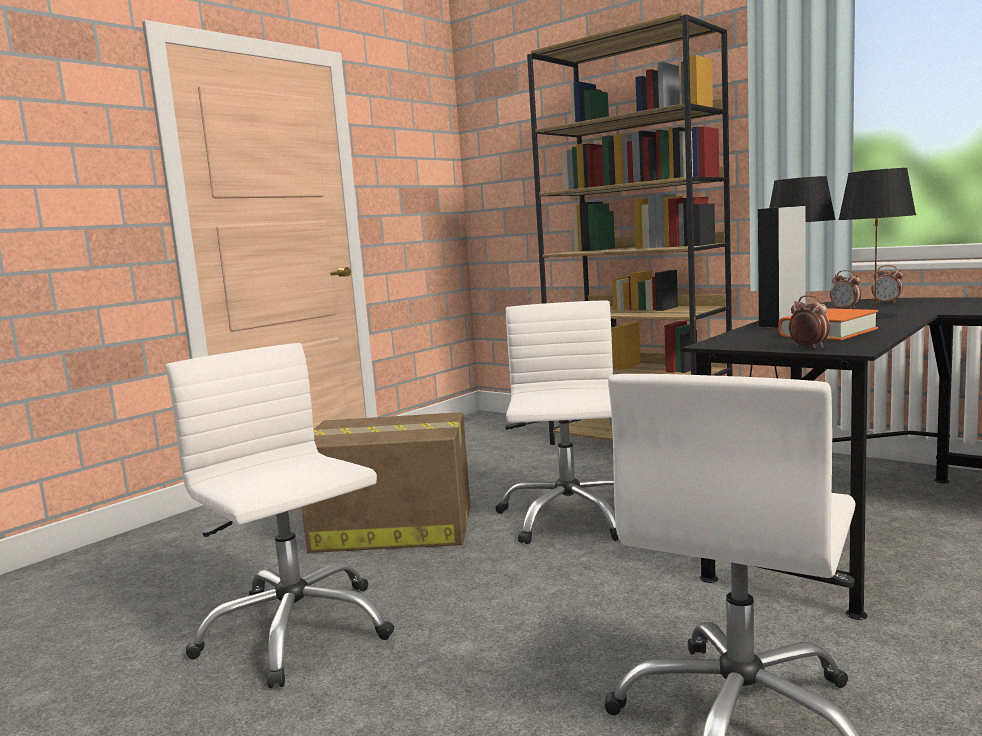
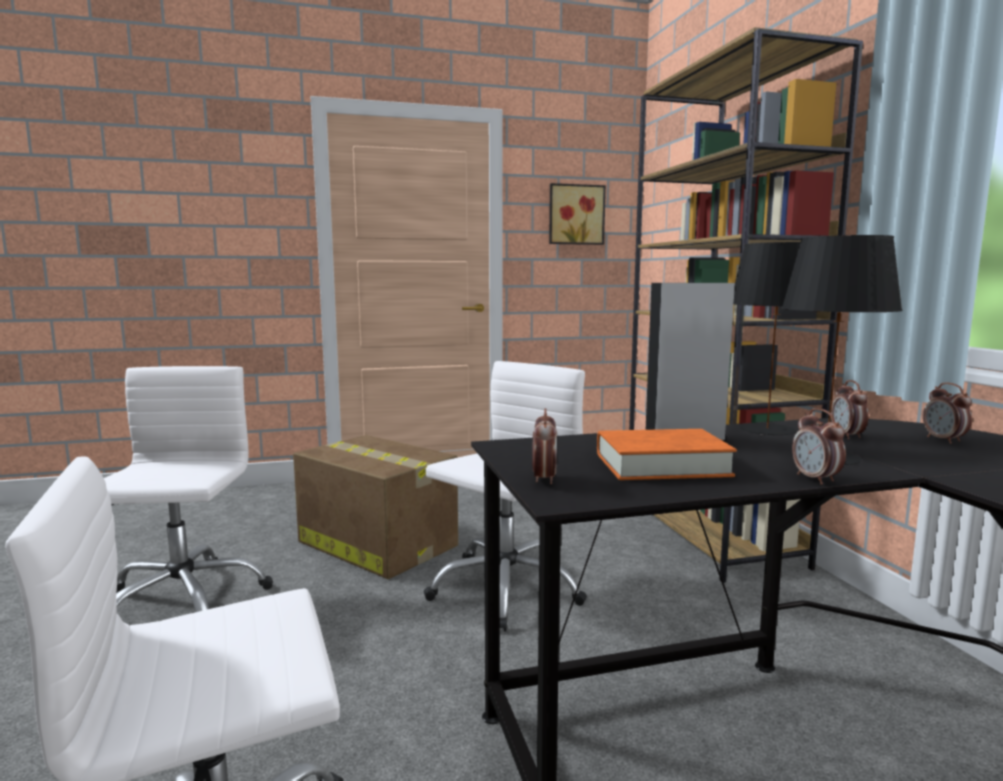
camera: 35 degrees right, 0 degrees up
(413, 167) = (575, 215): none -> picture
(908, 323) = (815, 479): none -> alarm clock

